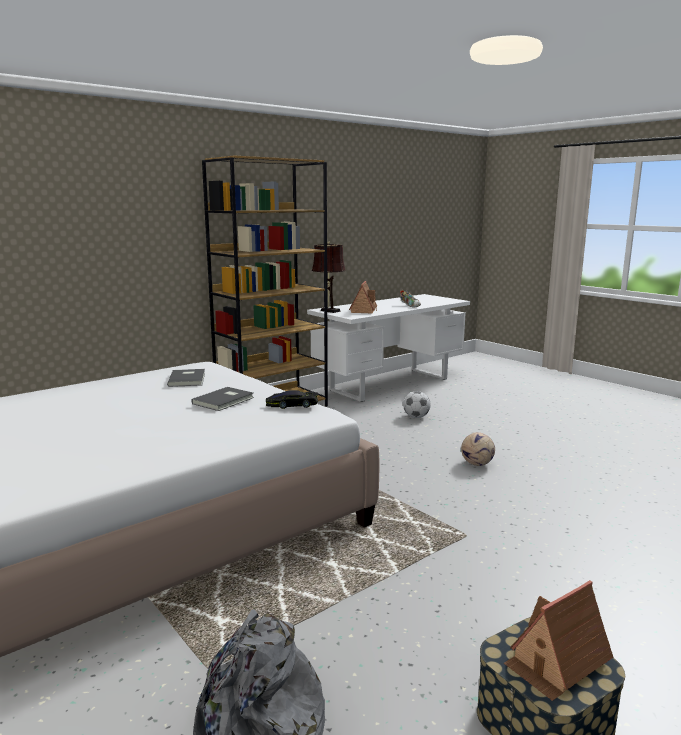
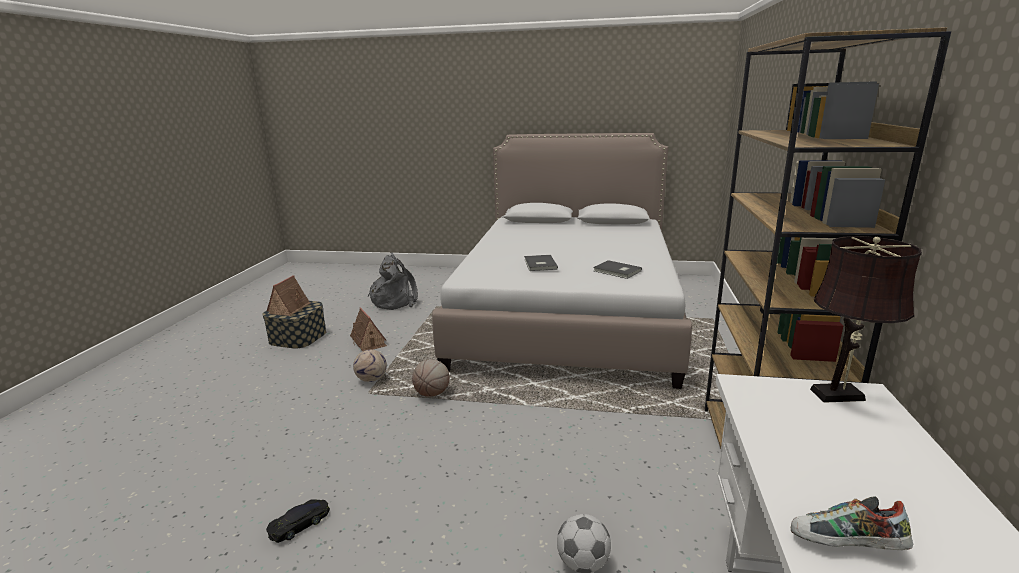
camera: 140 degrees right, 5 degrees up
(292, 404) = (494, 274): black toy car -> black toy car (300, 524)
(363, 310) = (813, 430): toy house -> toy house (369, 342)
(402, 509) = (432, 393): none -> basketball
(476, 464) = (406, 482): football -> football (372, 379)

